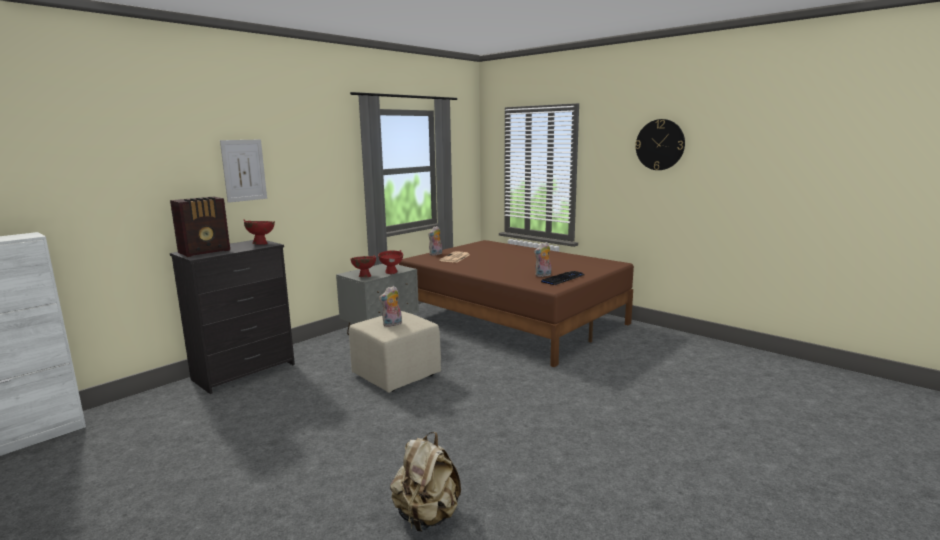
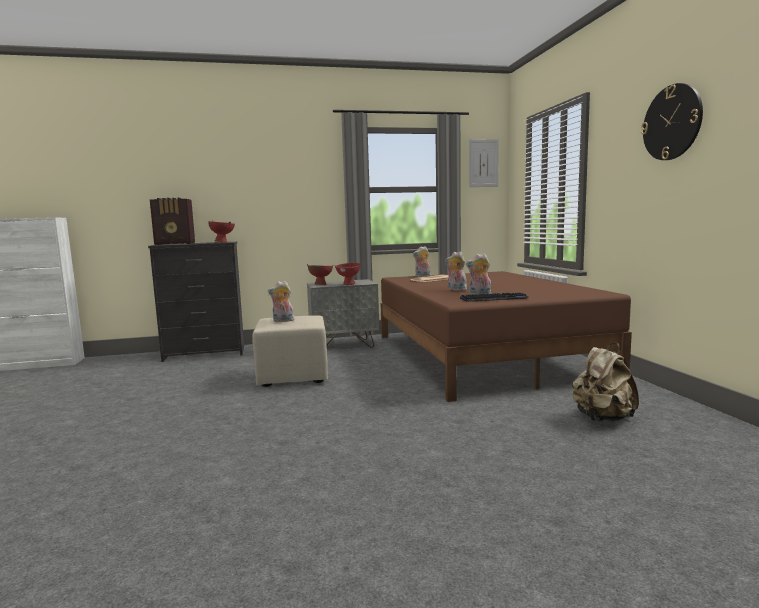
camera: 35 degrees right, 5 degrees down
(244, 170) = (227, 181): picture -> picture (483, 163)
(427, 517) = (101, 482): beige backpack -> beige backpack (602, 419)
(510, 271) = (456, 290): none -> plush toy

